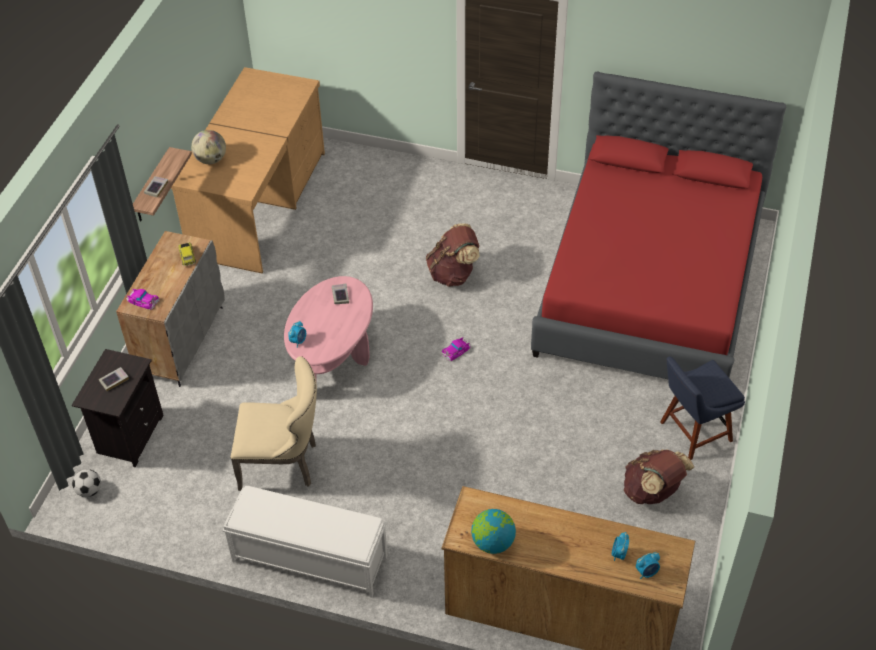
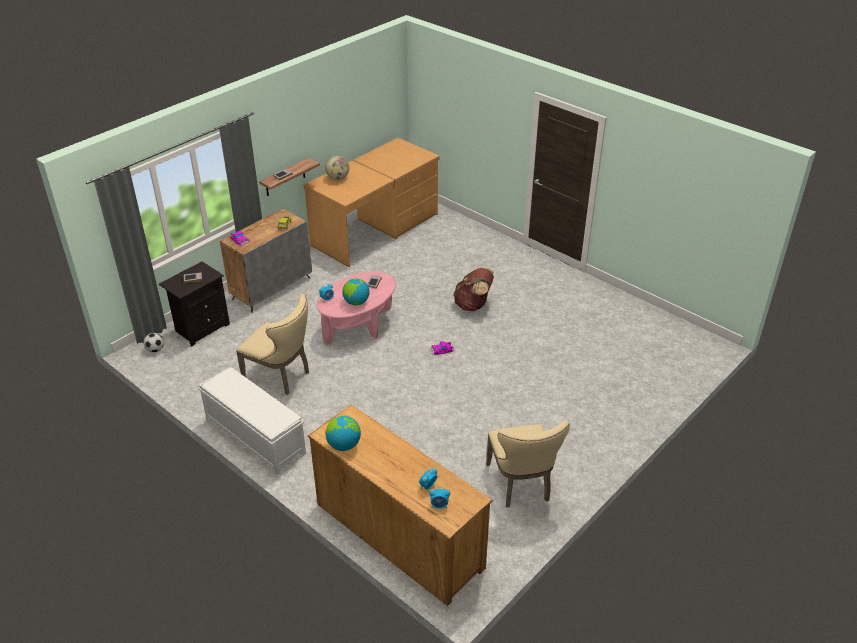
camera: 25 degrees right, 10 degrees down
(338, 332) = (356, 302): none -> globe
(649, 285) = (611, 355): red bed -> none
(652, 492) = (521, 485): brown backpack -> beige chair
(692, 433) = (579, 458): blue chair -> none

